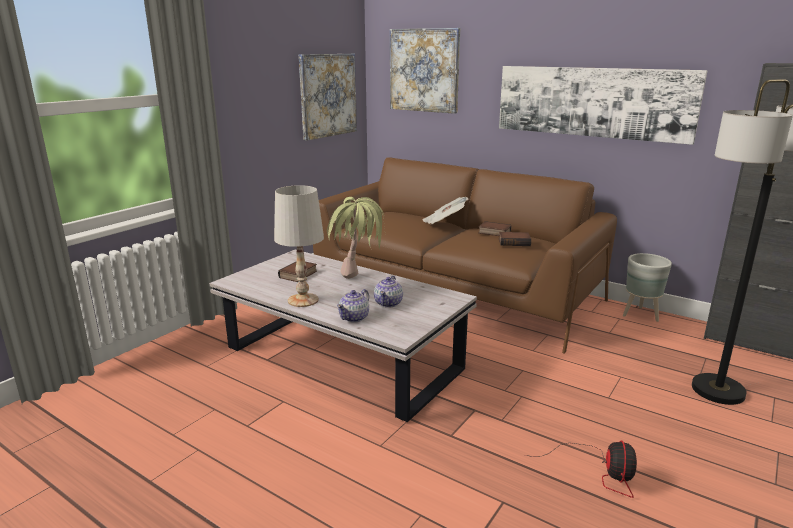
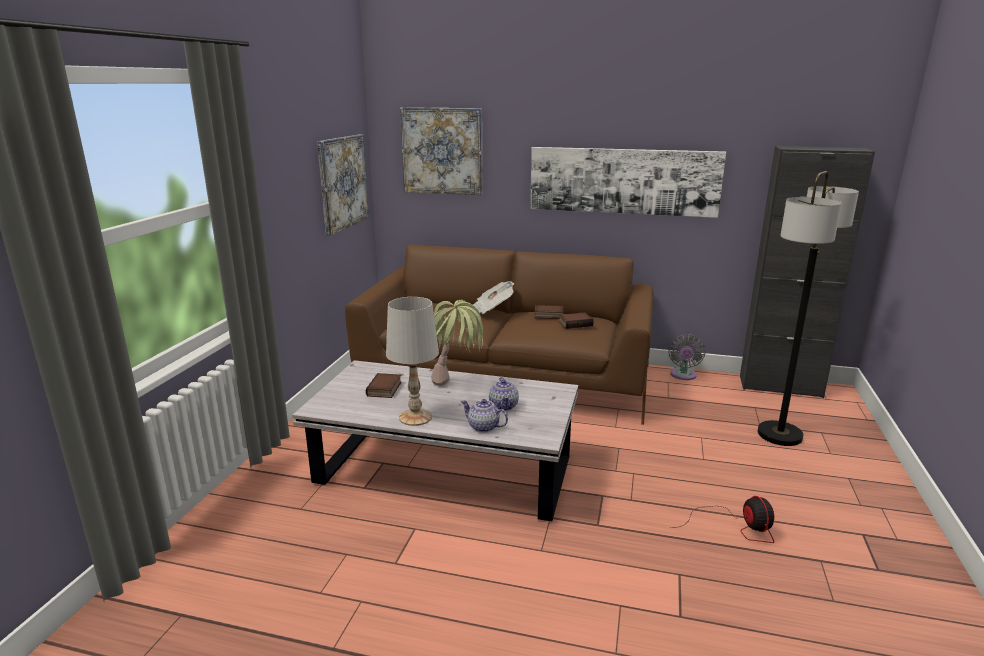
camera: 20 degrees left, 0 degrees up
(354, 317) = (484, 427): teapot -> teapot turned 105 degrees clockwise
(641, 315) = (683, 375): grey planter -> grey fan

